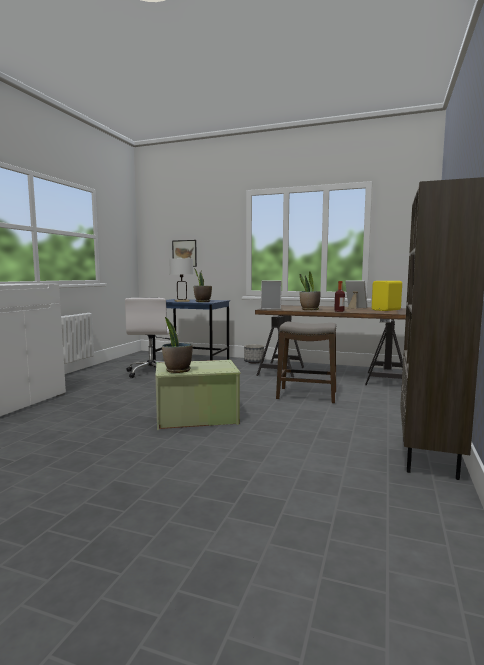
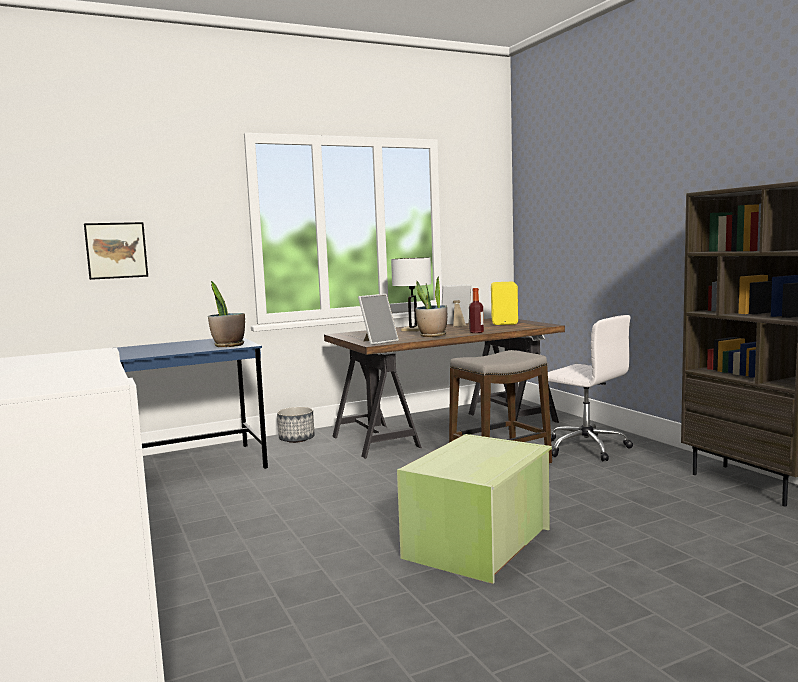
camera: 45 degrees left, 0 degrees up
(151, 372) = (182, 508): white office chair -> white office chair (585, 447)
(177, 371) = (486, 470): potted plant -> none
(182, 301) = (177, 350): white table lamp -> white table lamp (413, 329)

